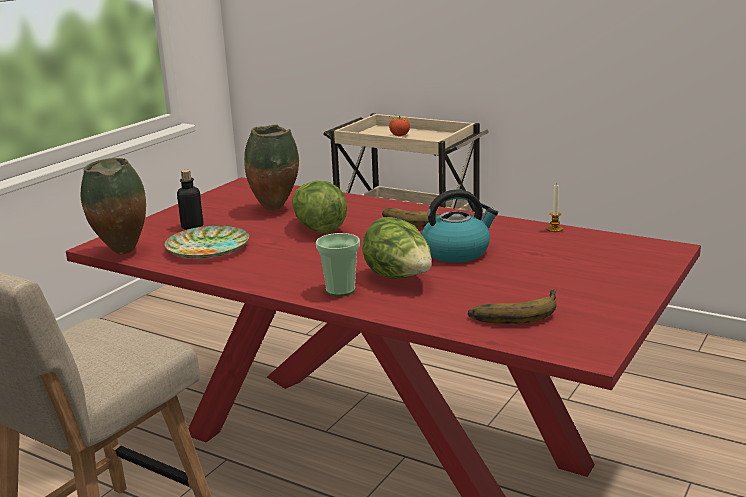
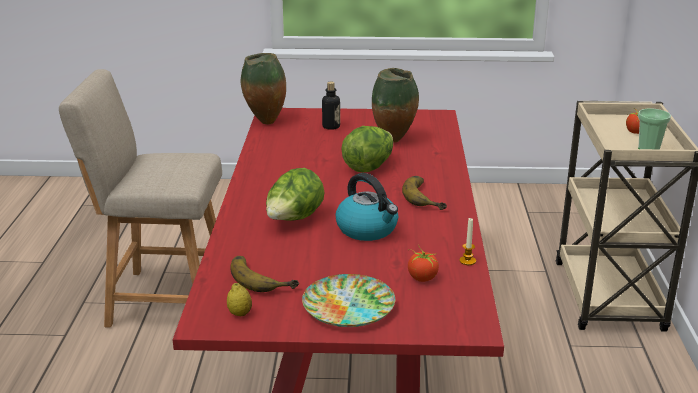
camera: 60 degrees right, 5 degrees up
(208, 247) = (297, 143): plate -> plate (349, 306)
(340, 290) = (256, 205): cup -> cup (648, 149)
(571, 249) = (422, 278): none -> tomato
(582, 333) = (240, 314): none -> lemon

